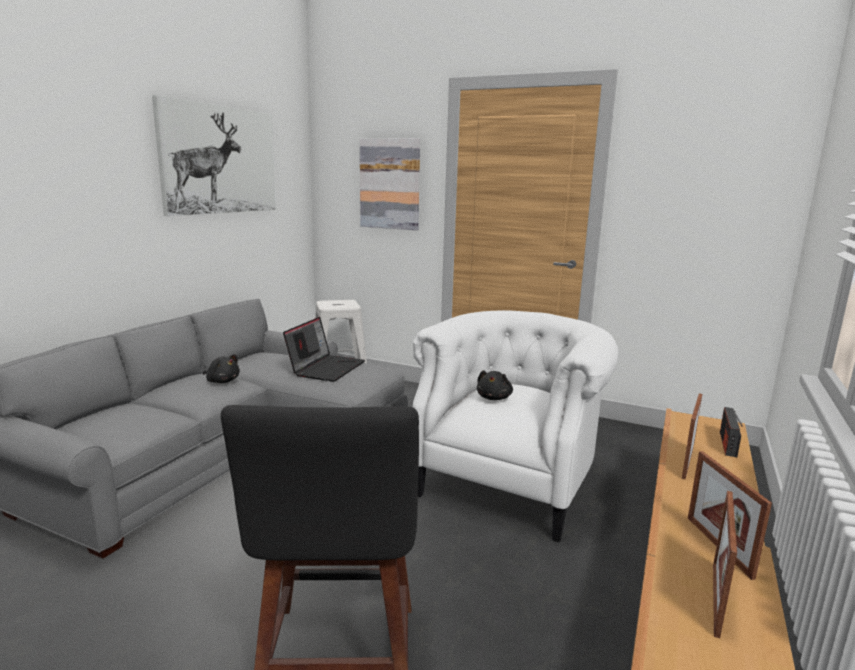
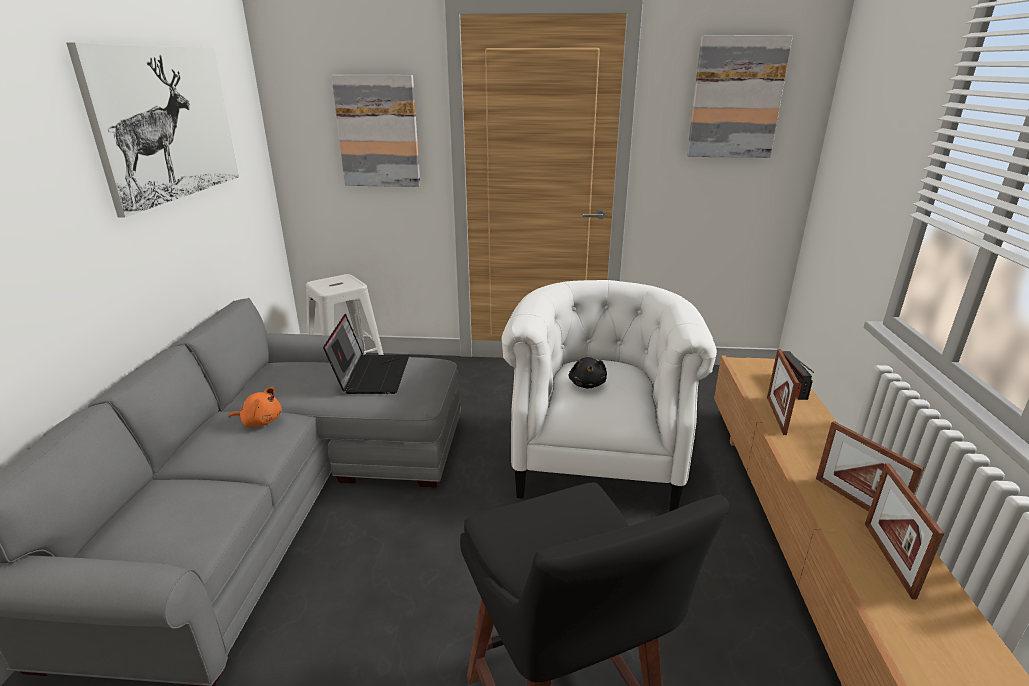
camera: 20 degrees left, 10 degrees up
(222, 381) = (260, 421): black plush toy -> orange plush toy
(709, 159) = (736, 98): none -> picture

